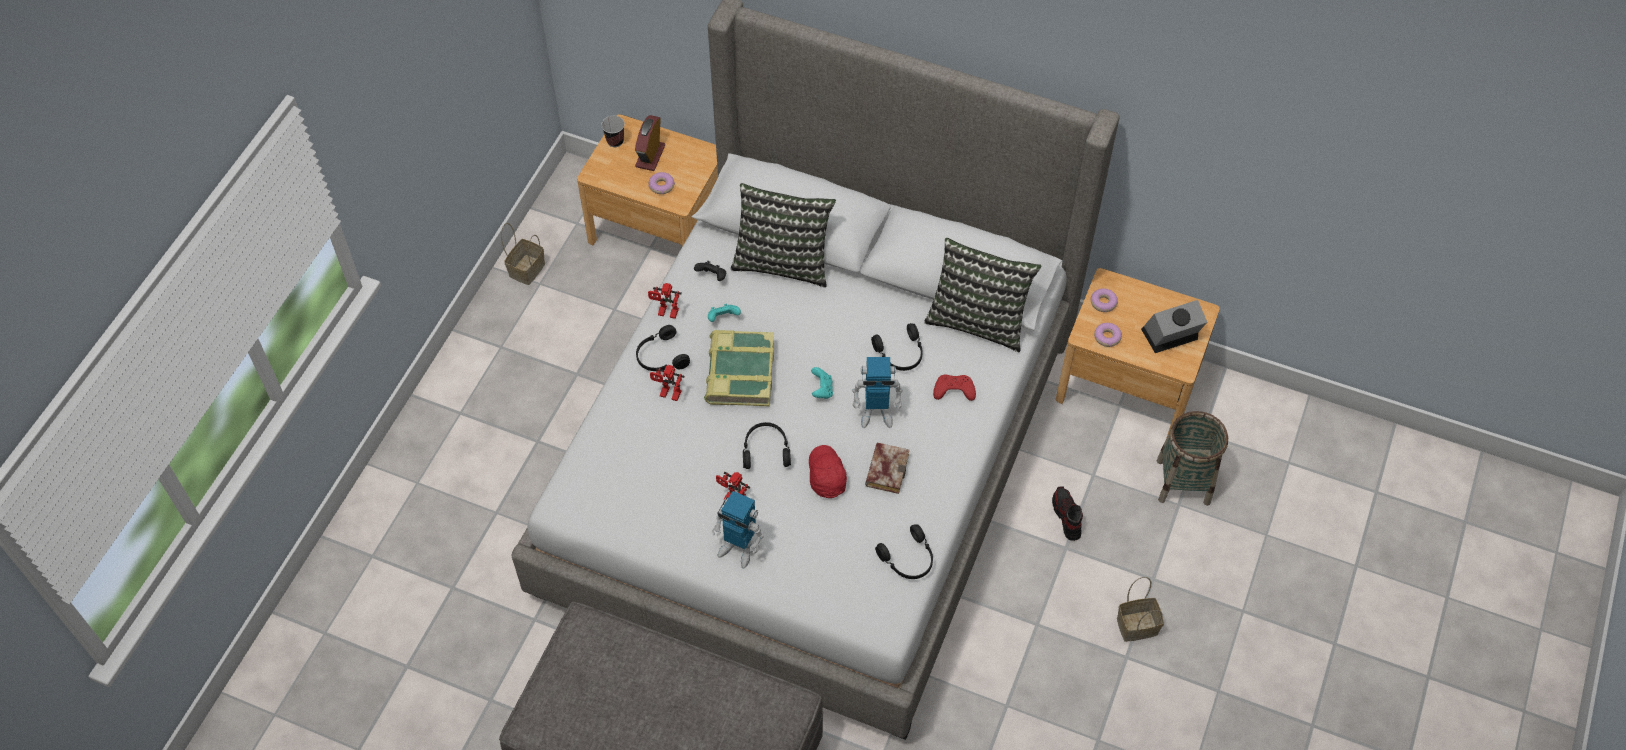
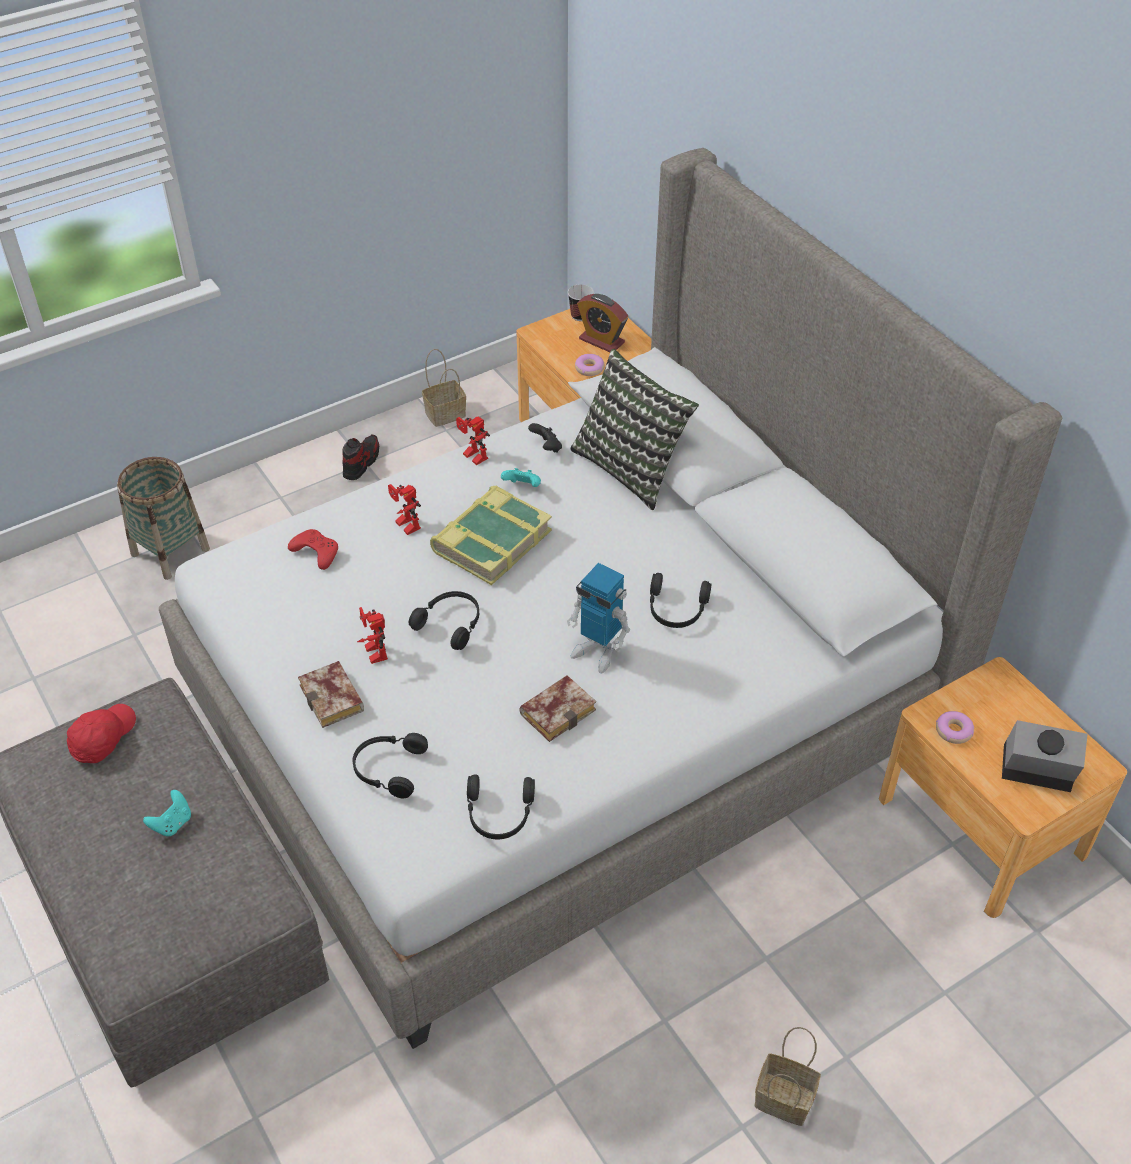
camera: 35 degrees right, 10 degrees down
(650, 156) = (601, 341): alarm clock -> alarm clock turned 105 degrees counterclockwise
(660, 357) = (430, 489): black headphones -> black headphones (388, 769)
(738, 548) = (335, 700): toy robot -> book
(822, 390) = (560, 599): turquoise game controller -> turquoise game controller (172, 823)
(826, 475) = (489, 682): red cap -> red cap (102, 738)
(954, 390) = (704, 674): red game controller -> red game controller (316, 552)
(978, 319) = (795, 620): pillow -> none
(1066, 516) = (794, 925): shoe -> shoe (361, 462)
(1103, 303) = (977, 694): donut -> none
(1183, 481) = (970, 970): basket -> basket (170, 552)

